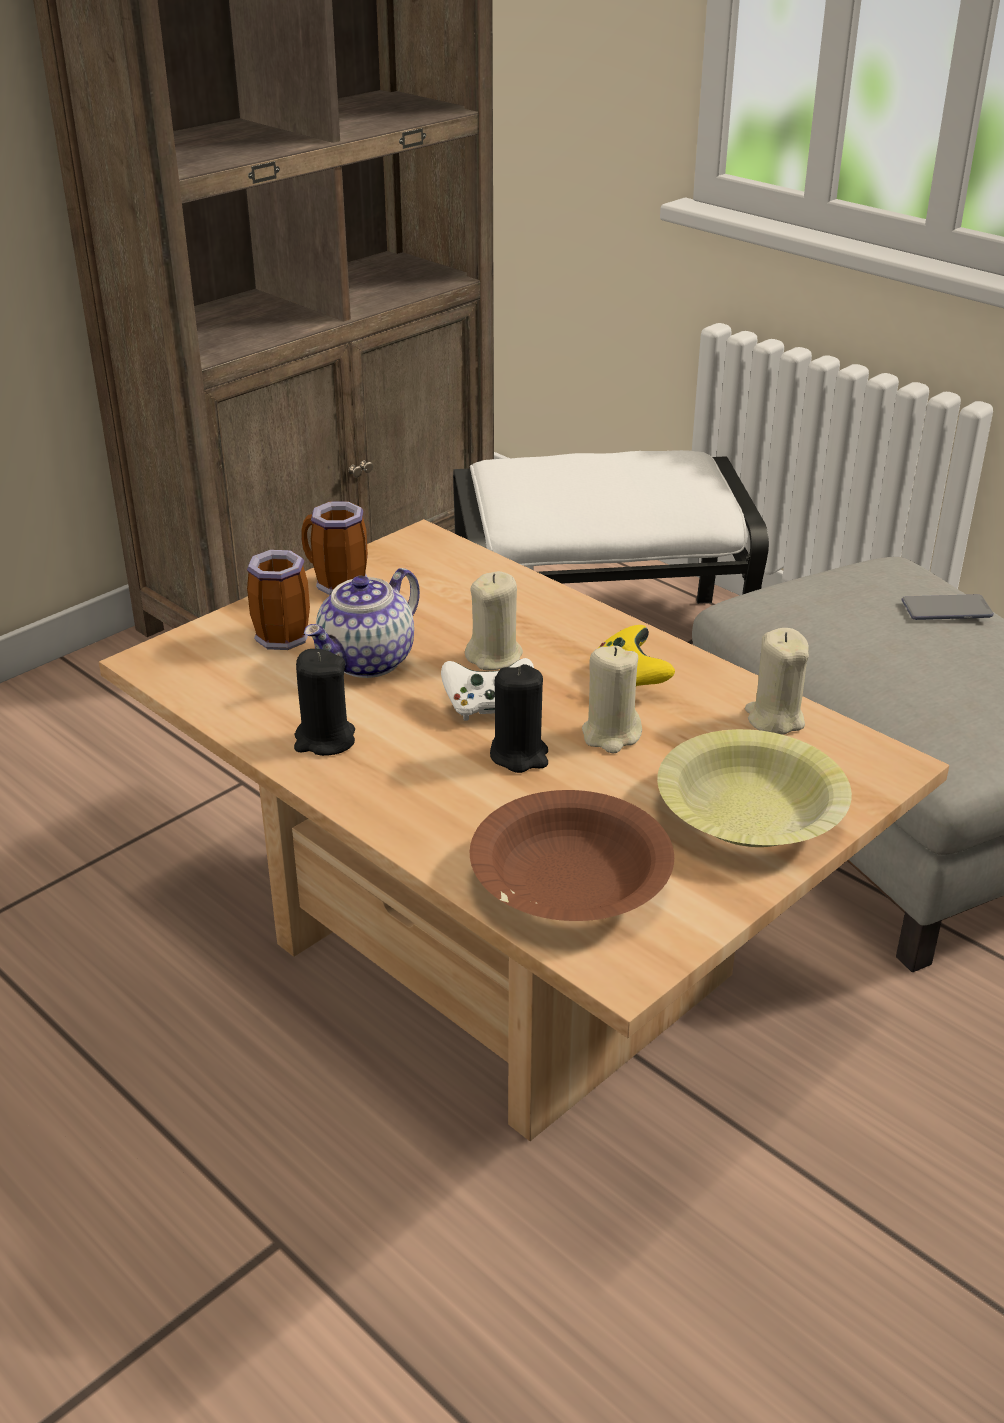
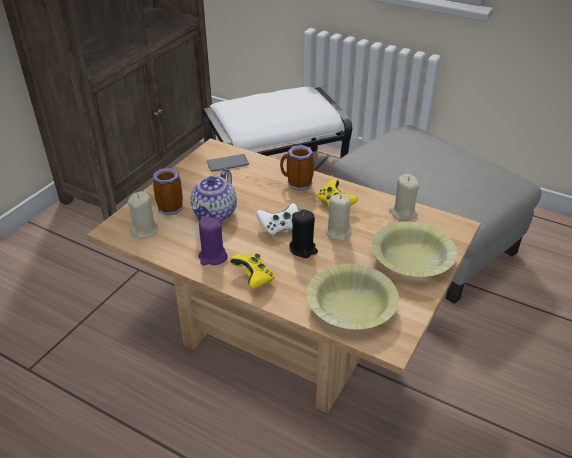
camera: 15 degrees left, 5 degrees up
(324, 740) = (212, 257): black candle -> purple candle
(336, 585) = (184, 177): mug -> mug (297, 184)
(389, 794) = (254, 279): none -> yellow game controller
(494, 656) = (271, 202): beige candle -> beige candle (145, 230)
(569, 881) = (351, 307): brown bowl -> yellow bowl
(946, 609) = (439, 147): phone -> phone (227, 163)

